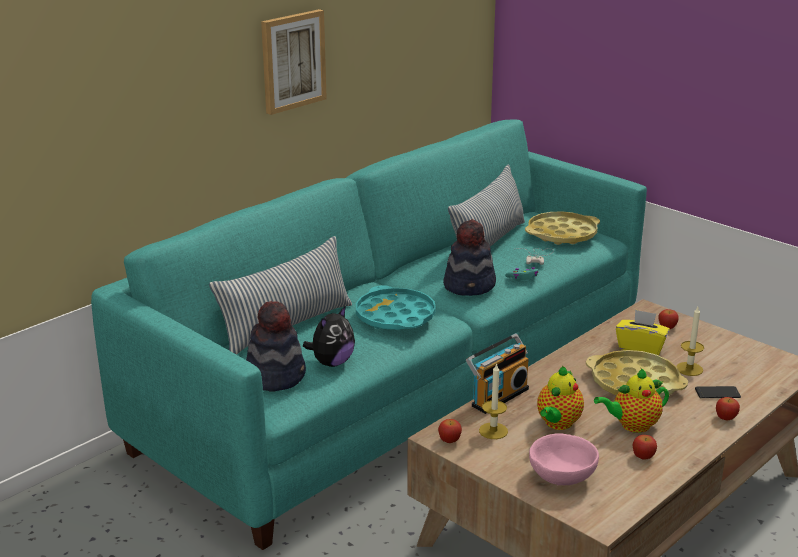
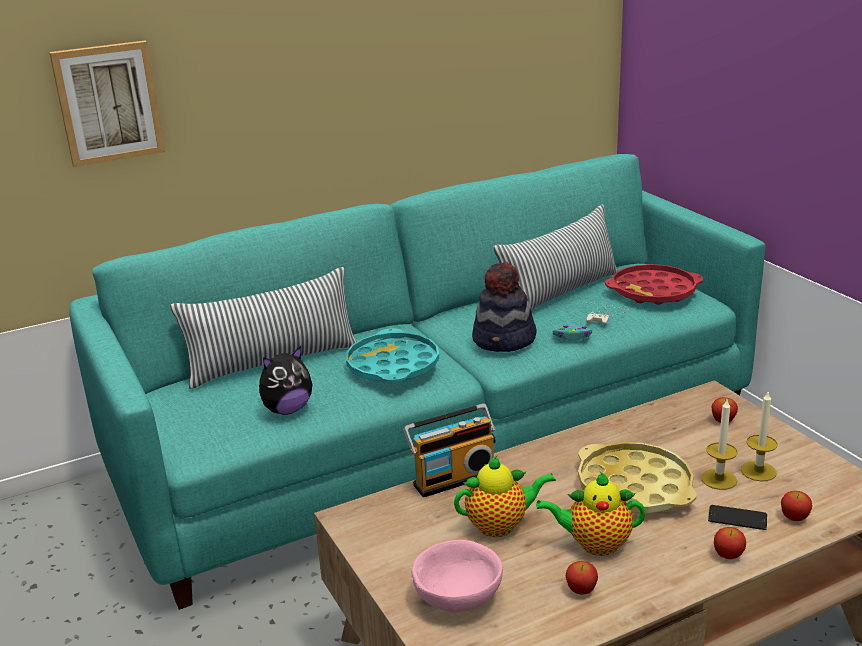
camera: 20 degrees right, 0 degrees up
(276, 376) = (218, 416): hat -> none
(292, 61) = (332, 68): picture -> picture (108, 103)
(449, 440) = (358, 524): apple -> apple (794, 517)
(493, 431) = (417, 521): candle -> candle (758, 471)
(557, 424) = (500, 525): teapot -> teapot turned 150 degrees counterclockwise
(562, 234) = (653, 291): yellow tray -> red tray
(640, 347) = (672, 441): yellow tissue box -> none

